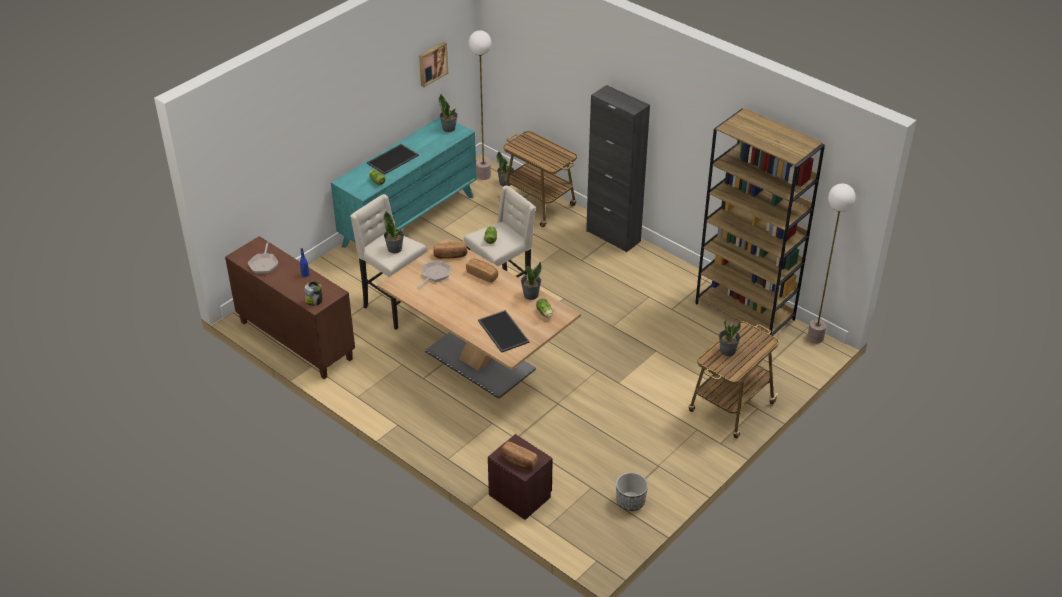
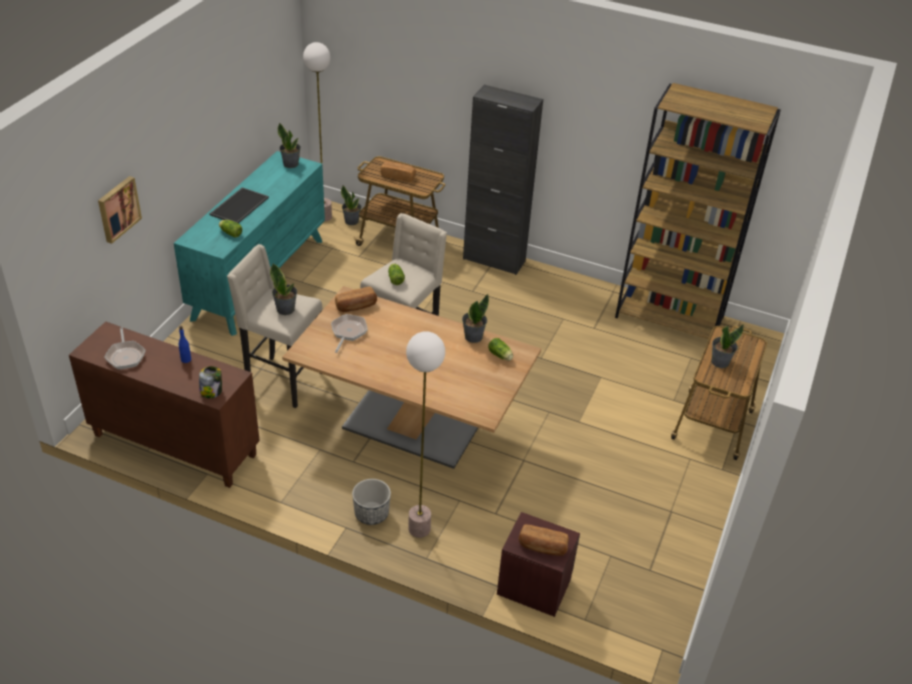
camera: 20 degrees left, 0 degrees up
(432, 63) = (264, 87): picture -> picture (118, 209)
(482, 275) = (405, 322): bread -> bread (398, 176)
(502, 331) = (461, 387): tray -> none
(630, 501) = (663, 563): planter -> planter (371, 513)
(815, 337) = (754, 332): floor lamp -> floor lamp (419, 529)

